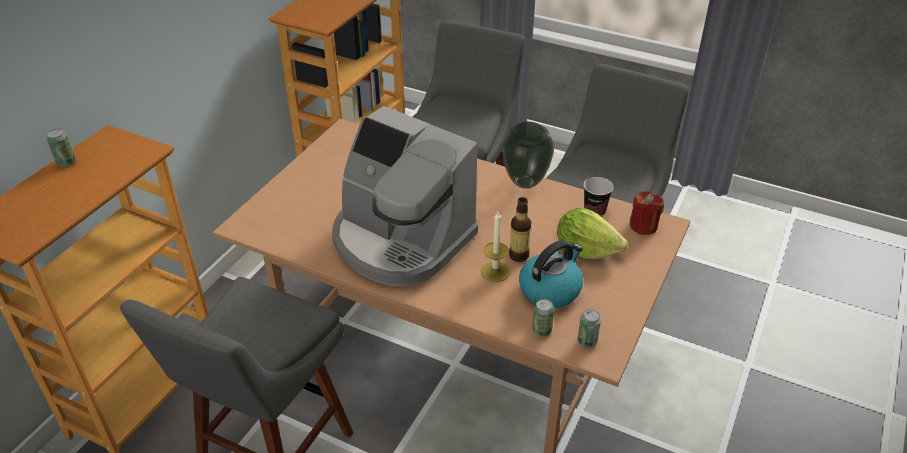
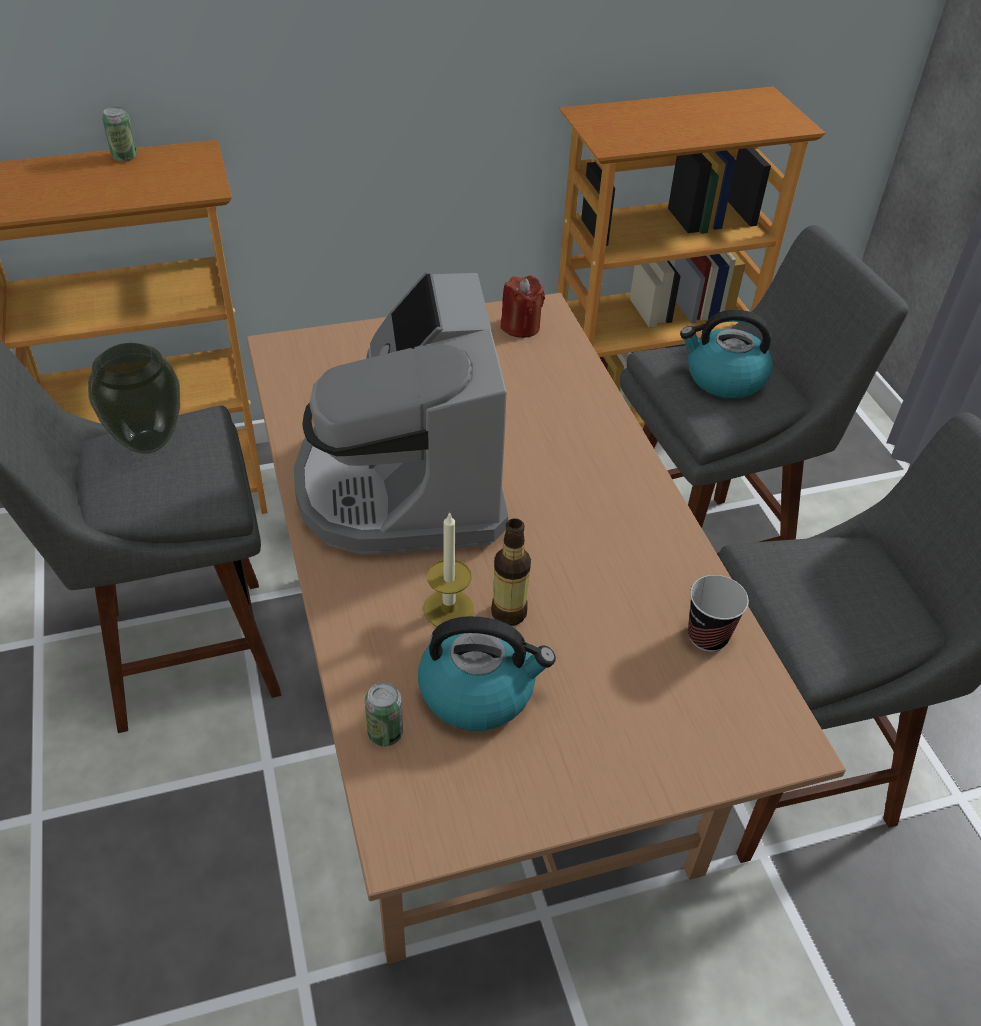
camera: 45 degrees right, 5 degrees up
(455, 116) = (724, 378): none -> kettle
(524, 183) = (667, 524): vase -> vase (147, 442)
(586, 249) = (610, 679): lettuce -> none
(587, 341) = (416, 801): can -> none
(643, 226) = (750, 716): red candle -> red candle (520, 326)

